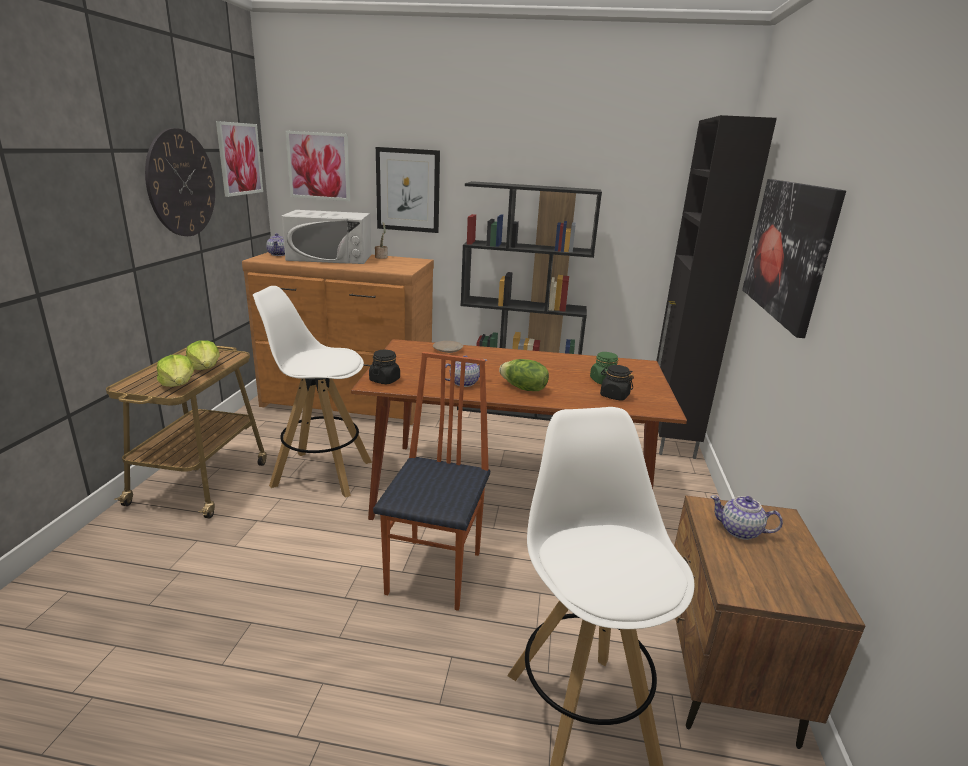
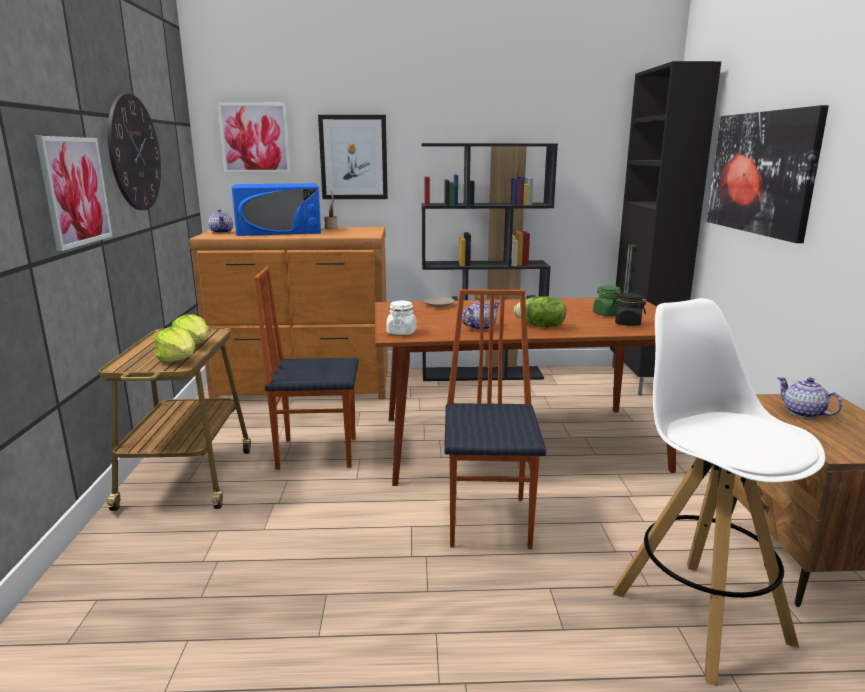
camera: 10 degrees left, 5 degrees down
(239, 159) = (175, 132): picture -> picture (75, 191)
(321, 473) = (316, 452): white stool -> chair
(330, 257) = (279, 231): white microwave -> blue microwave
(384, 380) = (401, 332): black jar -> white jar
(740, 531) = (804, 413): teapot -> teapot turned 45 degrees clockwise

